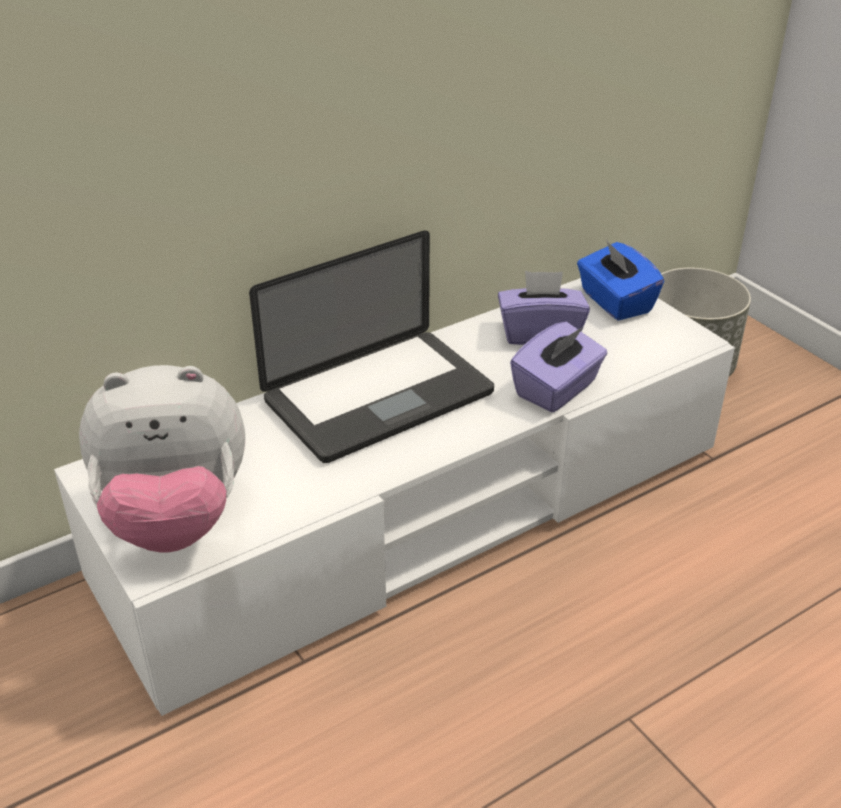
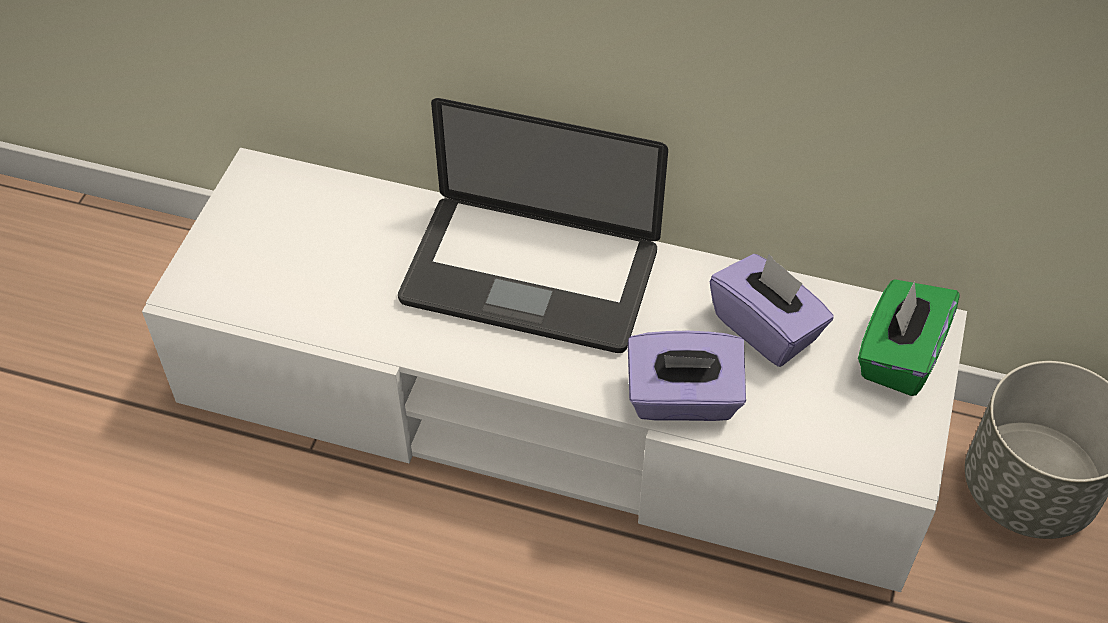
camera: 50 degrees right, 15 degrees up
(175, 519) = (249, 261): plush toy -> none
(615, 302) = (899, 356): blue tissue box -> green tissue box

